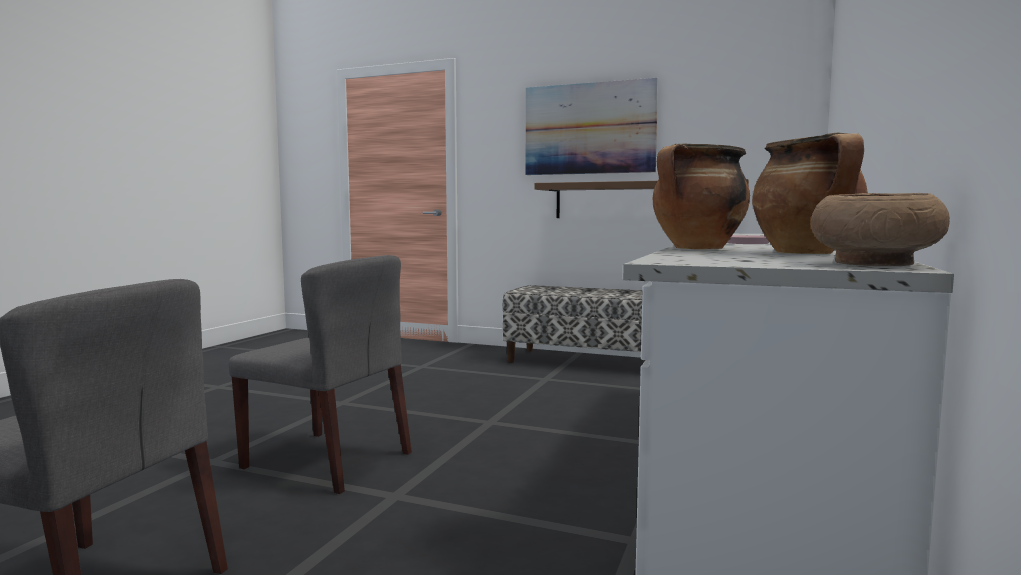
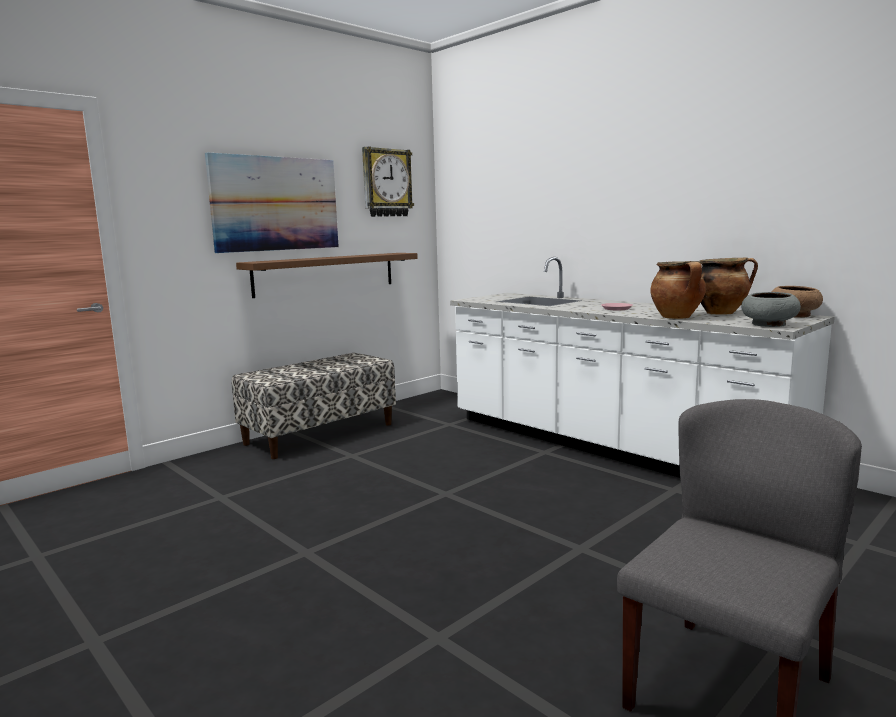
camera: 65 degrees left, 5 degrees up
(329, 460) = (484, 570): grey chair -> none
(689, 259) = (769, 325): none -> grey bowl
(738, 95) = (386, 183): none -> wall clock

